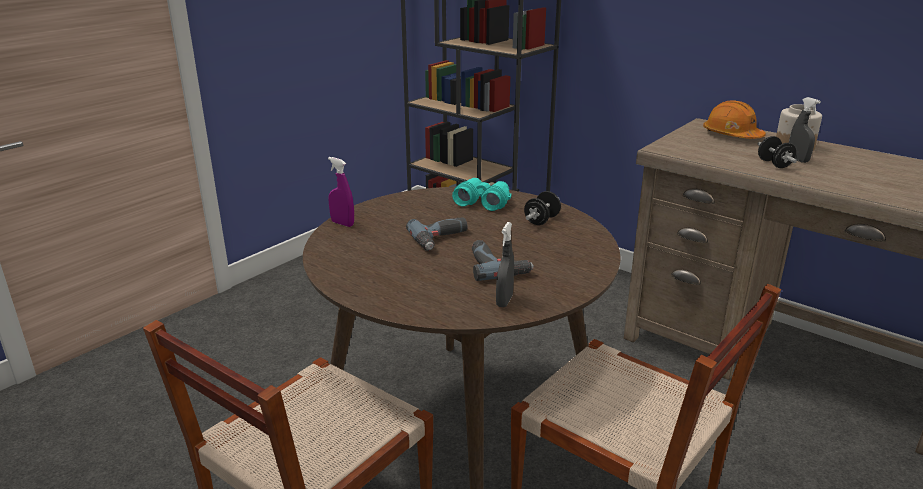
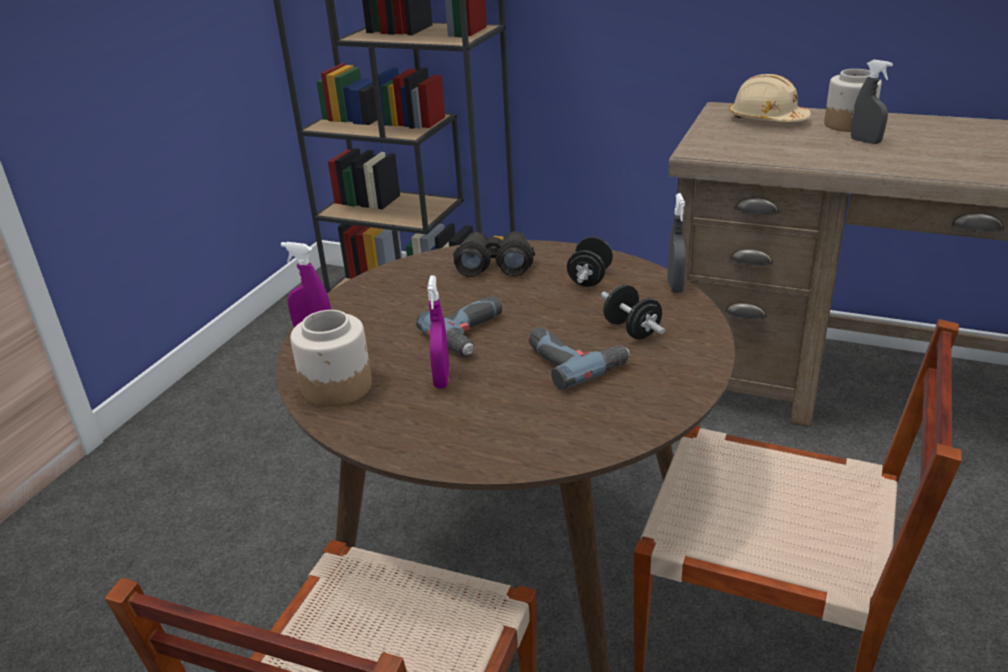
camera: 15 degrees left, 5 degrees up
(339, 253) = (338, 386): none -> jar
(405, 261) = (441, 378): none -> purple spray bottle
(482, 202) = (494, 265): turquoise binoculars -> black binoculars
(504, 301) = (617, 413): grey spray bottle -> grey spray bottle (675, 286)
(731, 135) = (767, 120): orange hard hat -> beige hard hat
(774, 164) = (844, 151): black dumbbell -> black dumbbell (632, 330)

